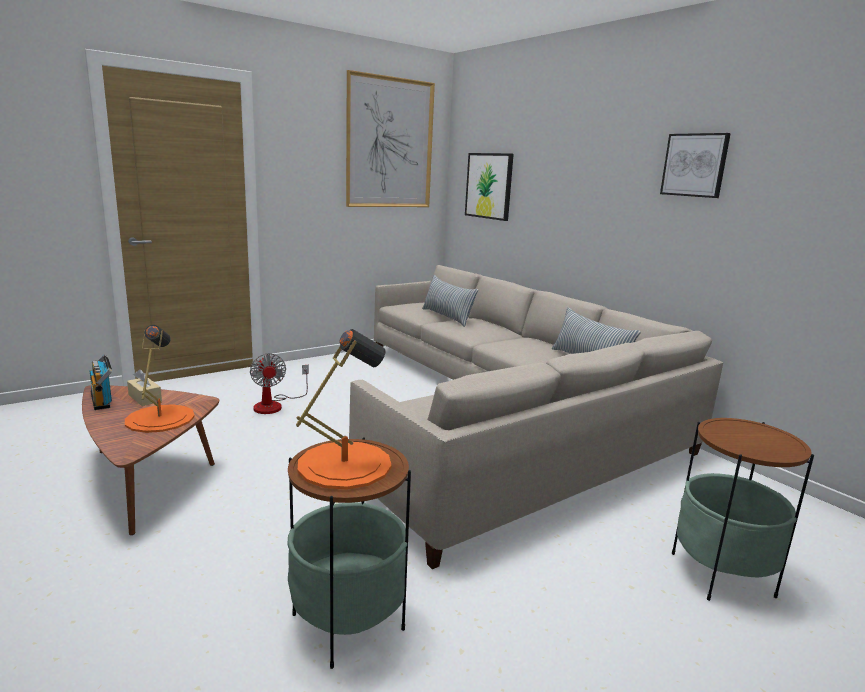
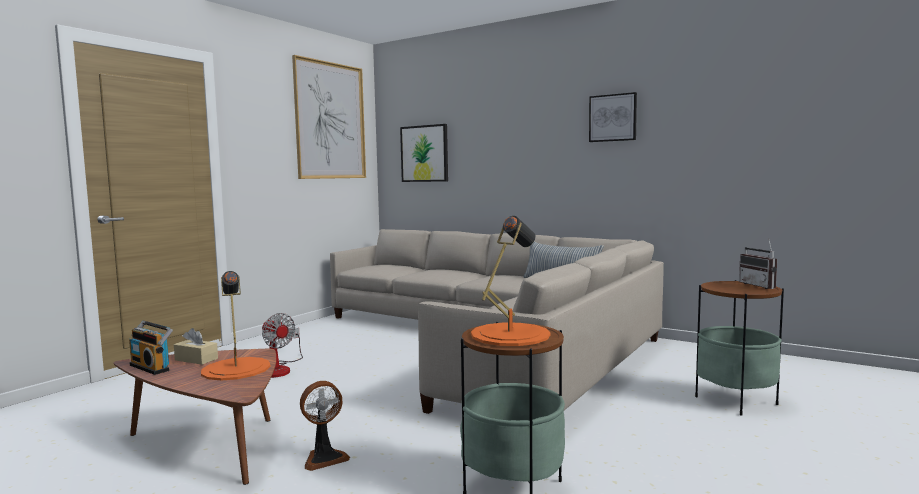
camera: 20 degrees left, 10 degrees down
(217, 524) = (324, 458): none -> fan
(447, 317) = (411, 270): pillow -> none
(787, 442) = (761, 285): none -> radio

